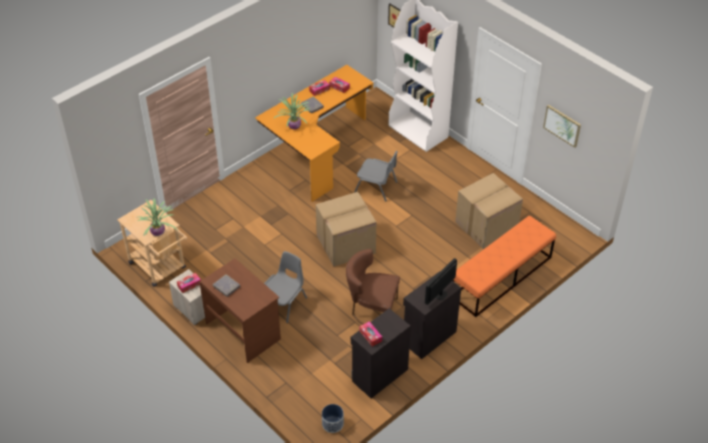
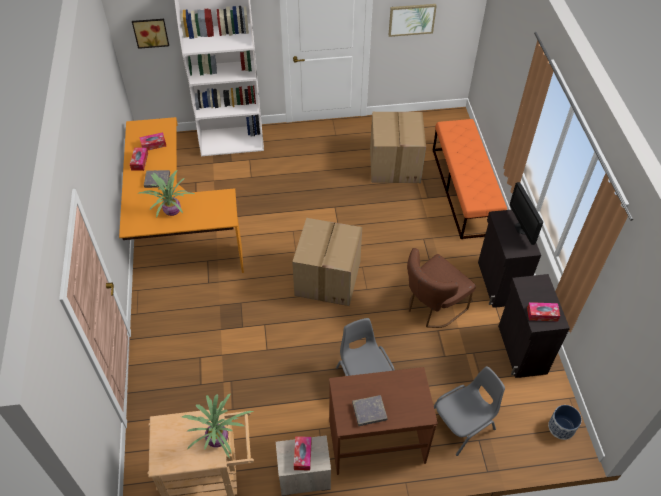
camera: 55 degrees left, 5 degrees up
(376, 187) = (274, 211): grey chair -> grey chair (463, 423)

